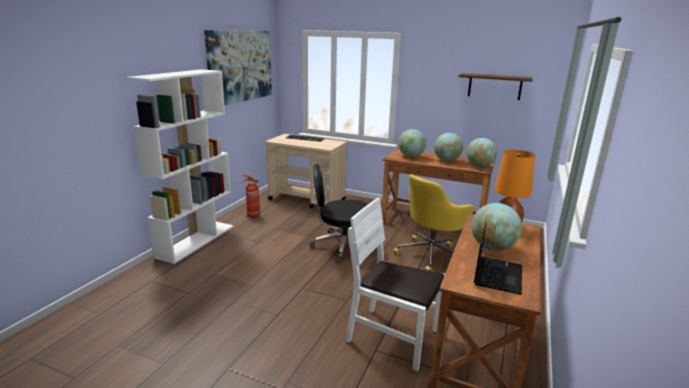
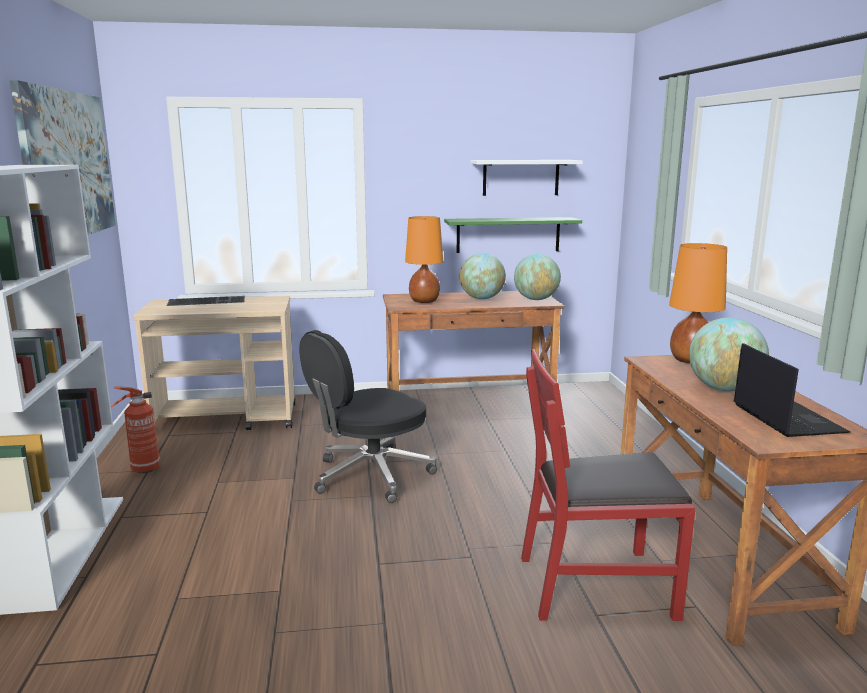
camera: 30 degrees left, 5 degrees down
(393, 336) = (596, 585): white chair -> red chair
(411, 156) = (424, 301): globe -> orange table lamp
(432, 254) = (516, 451): yellow office chair -> none
(482, 122) = (508, 235): none -> green shelf
(494, 86) = (521, 177): brown shelf -> white shelf

